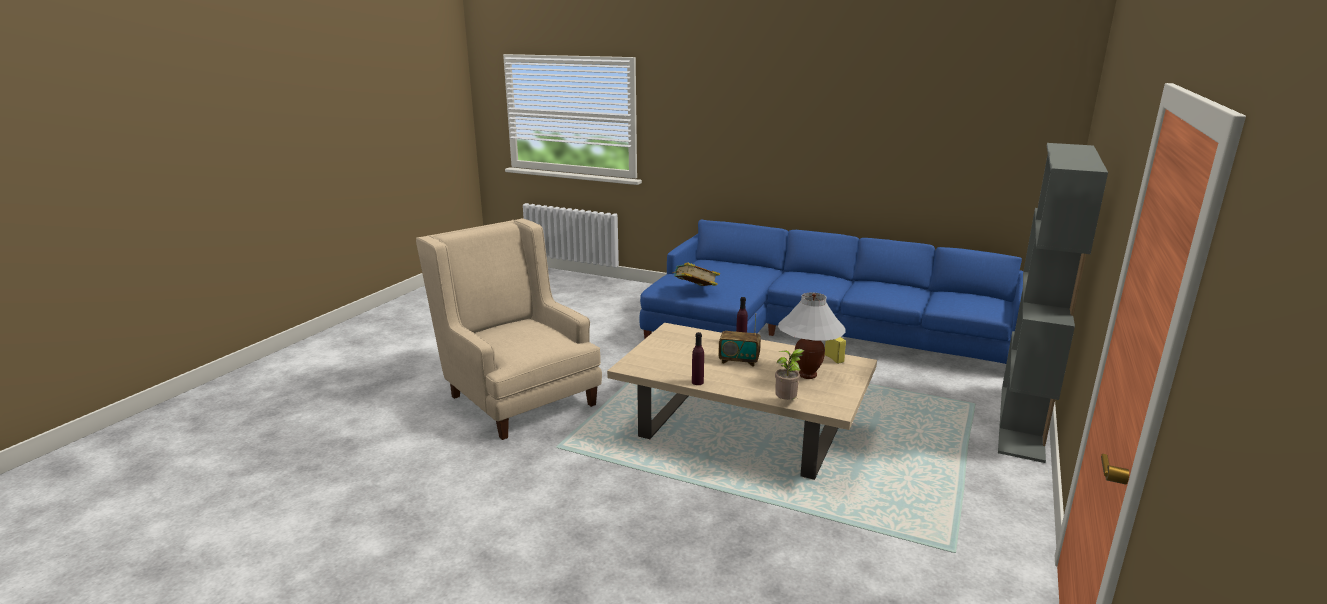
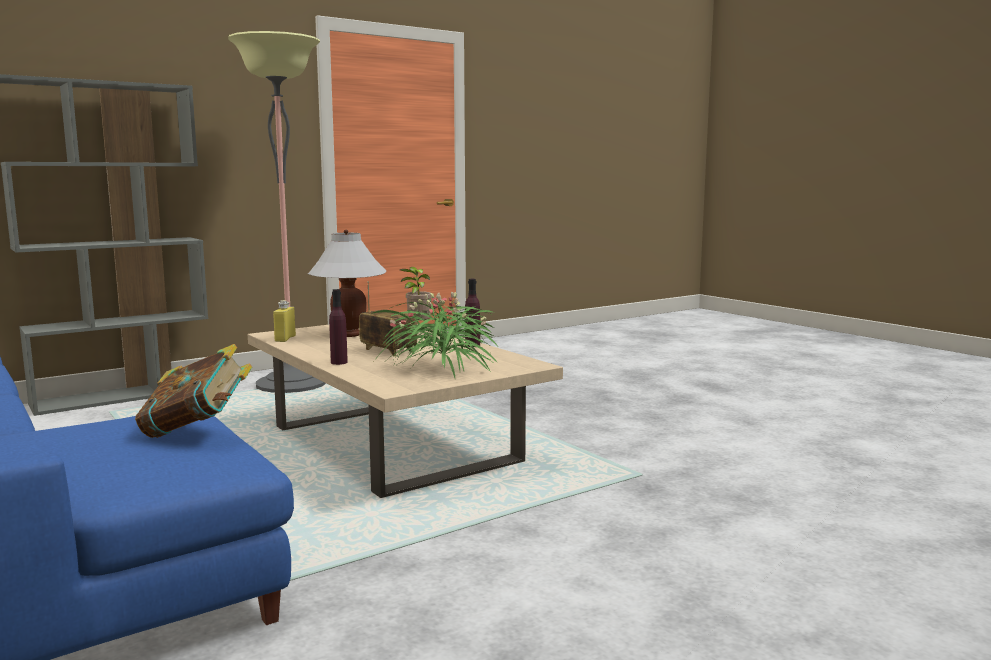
camera: 150 degrees left, 10 degrees down
(516, 396) = (678, 559): beige armchair -> none
(676, 351) = (442, 367): none -> potted plant
(960, 482) = (291, 385): none -> floor lamp

